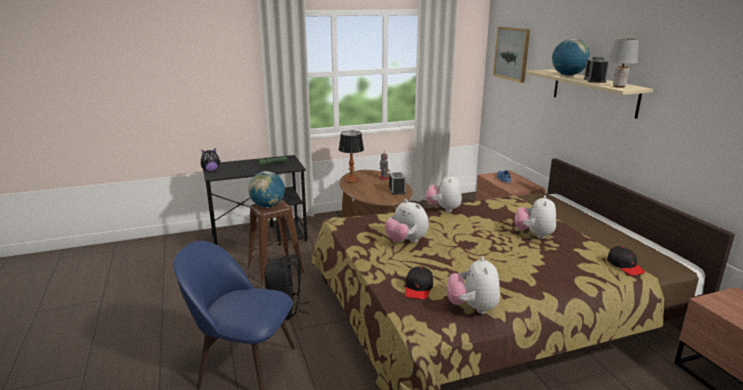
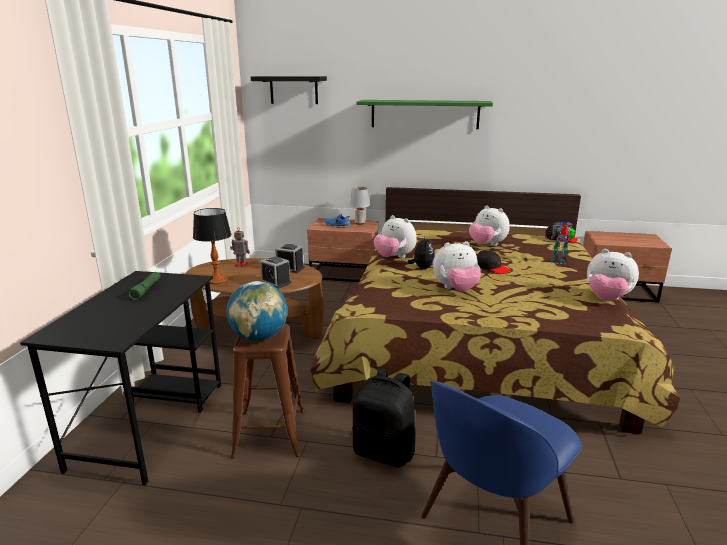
camera: 60 degrees left, 0 degrees up
(211, 171) = (82, 339): plush toy -> plush toy (422, 268)
(418, 288) = (563, 309): black cap -> black cap (492, 267)
(512, 53) = (293, 90): picture -> black shelf
(541, 273) = (559, 262): none -> toy robot
(568, 75) = (403, 100): globe -> none
(594, 80) = (439, 101): alarm clock -> alarm clock (276, 282)
(594, 92) = (424, 114): beige shelf -> green shelf
(619, 86) = (474, 101): grey table lamp -> grey table lamp (360, 223)

